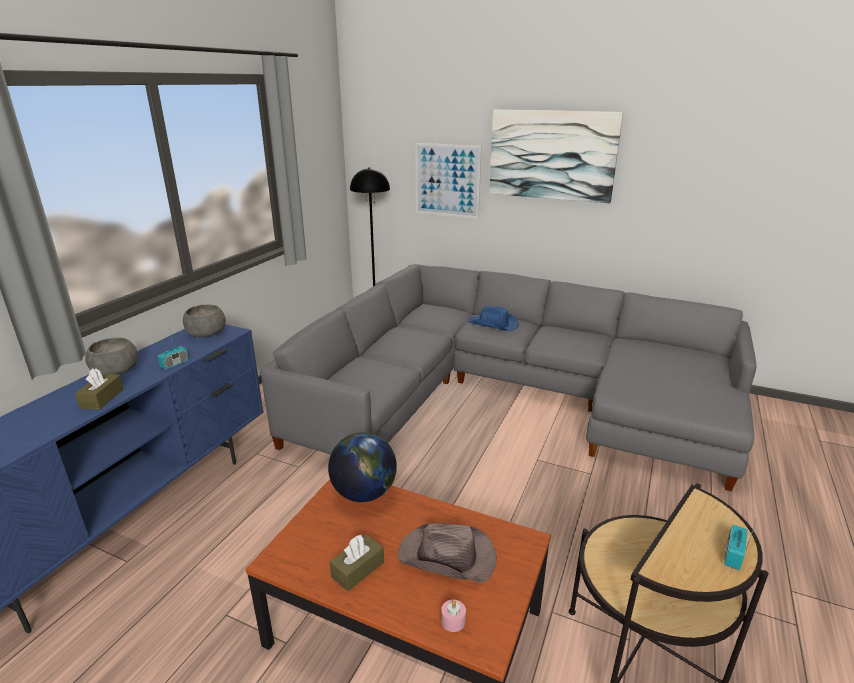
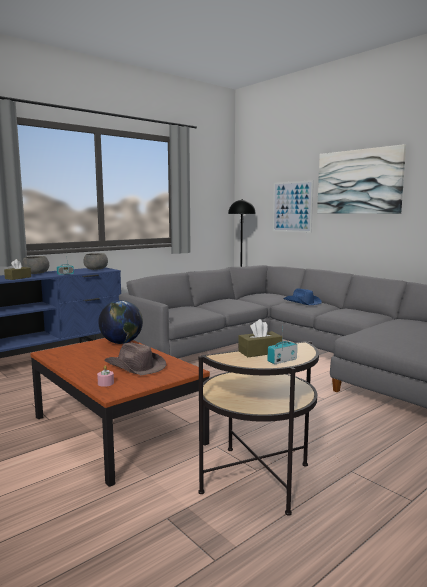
camera: 25 degrees right, 15 degrees down
(358, 569) = (82, 362): brown tissue box -> brown tissue box (260, 352)

